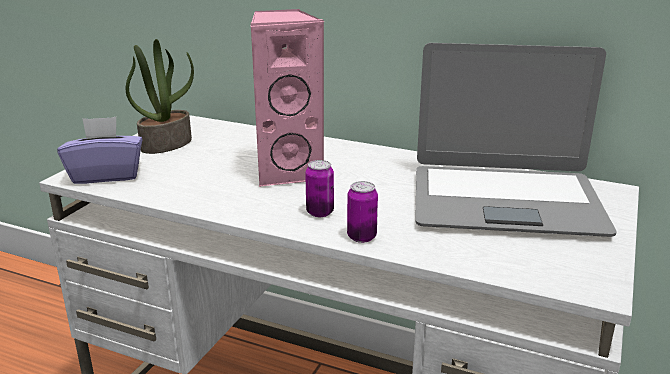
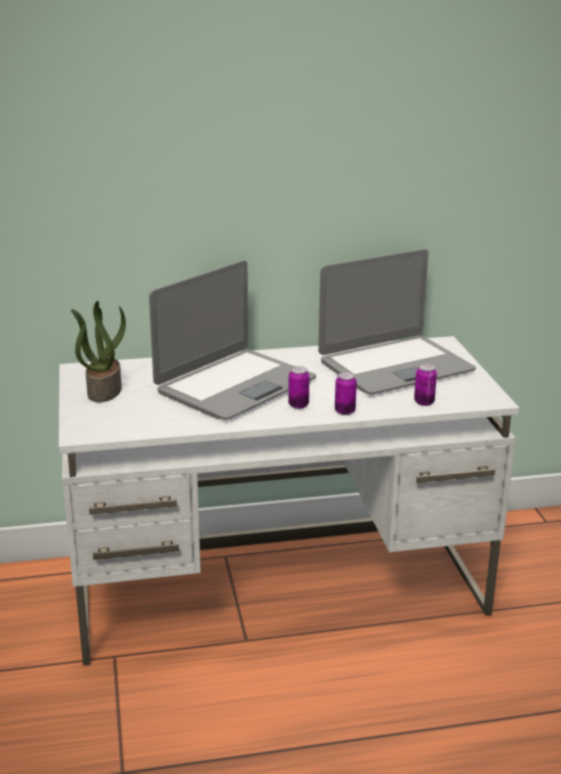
camera: 35 degrees left, 0 degrees up
(106, 175) = (104, 425): purple tissue box -> none
(288, 172) = (235, 386): pink speaker -> laptop
(483, 258) = (424, 402): none -> can

